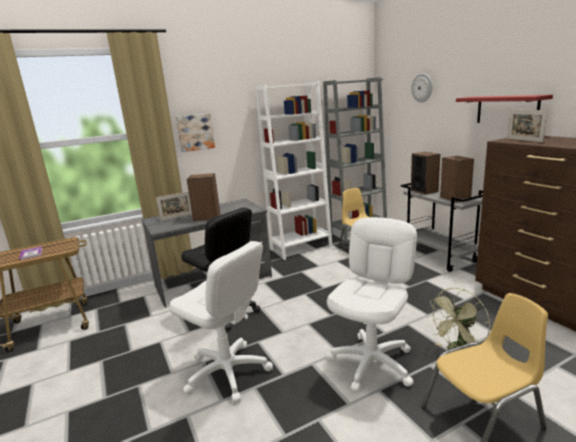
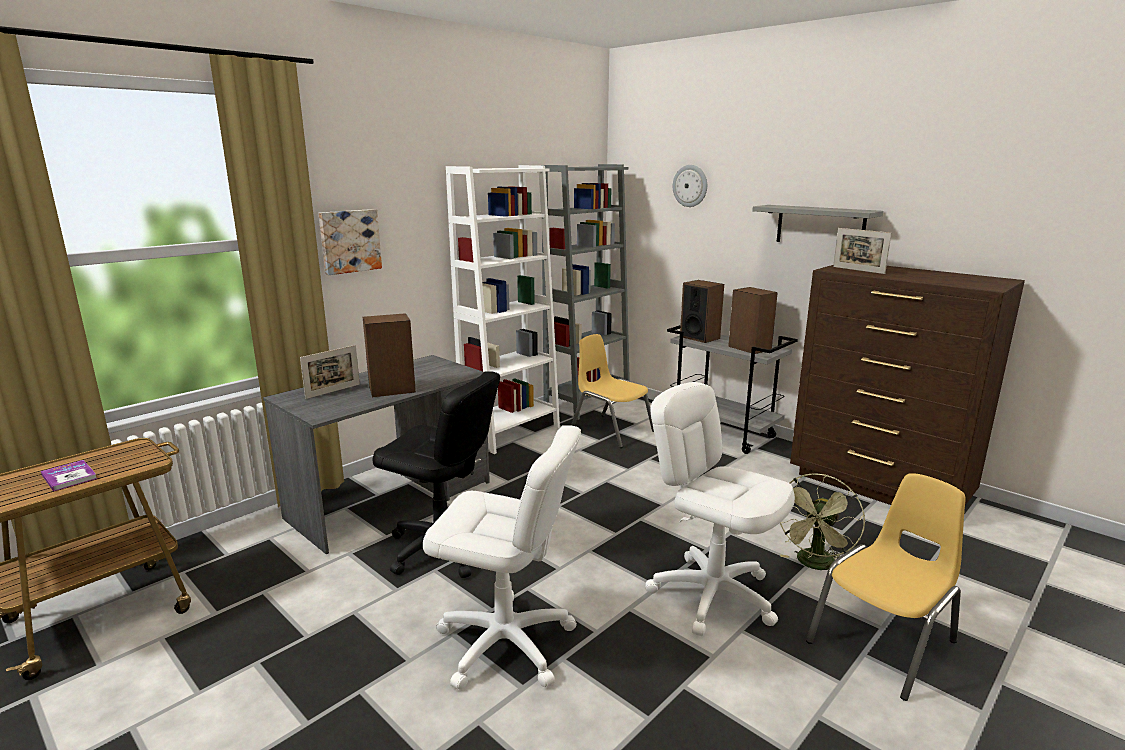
camera: 20 degrees left, 0 degrees up
(372, 363) = (713, 595): white office chair -> white office chair turned 60 degrees counterclockwise
(507, 109) = (820, 226): red shelf -> grey shelf

